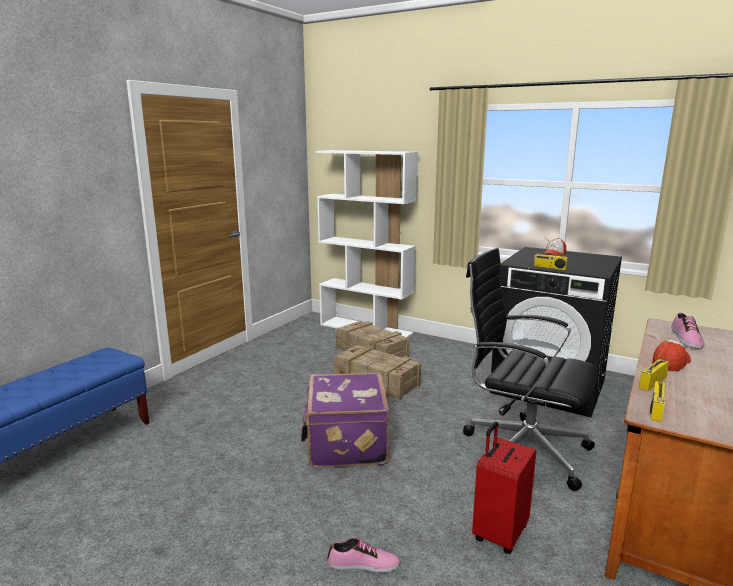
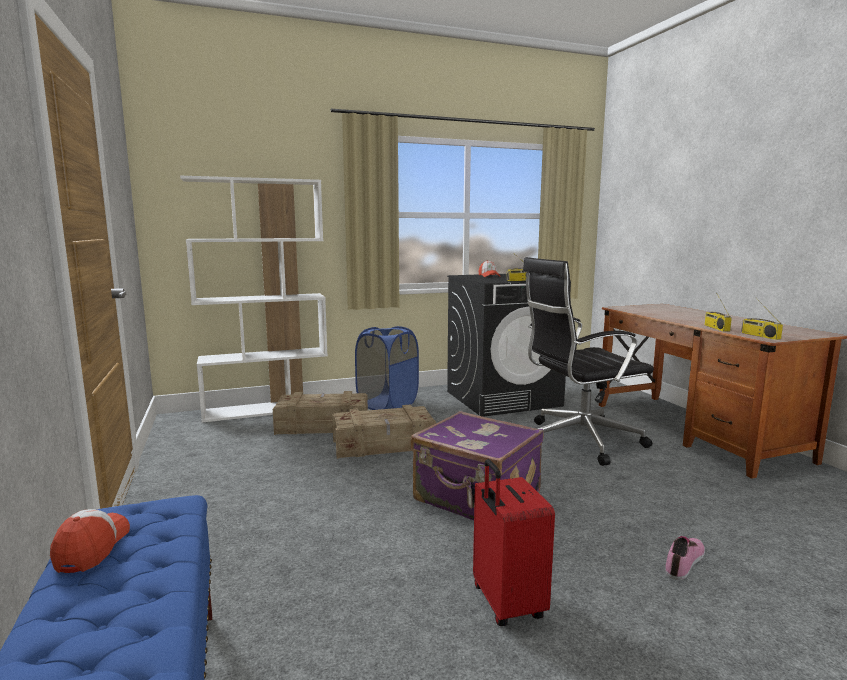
camera: 50 degrees left, 5 degrees down
(445, 353) = (387, 403): none -> blue laundry basket
(499, 533) = (679, 490): red suitcase -> red suitcase (506, 603)
(670, 362) = (686, 320): cap -> cap (92, 547)
(685, 339) = (649, 311): shoe -> none

